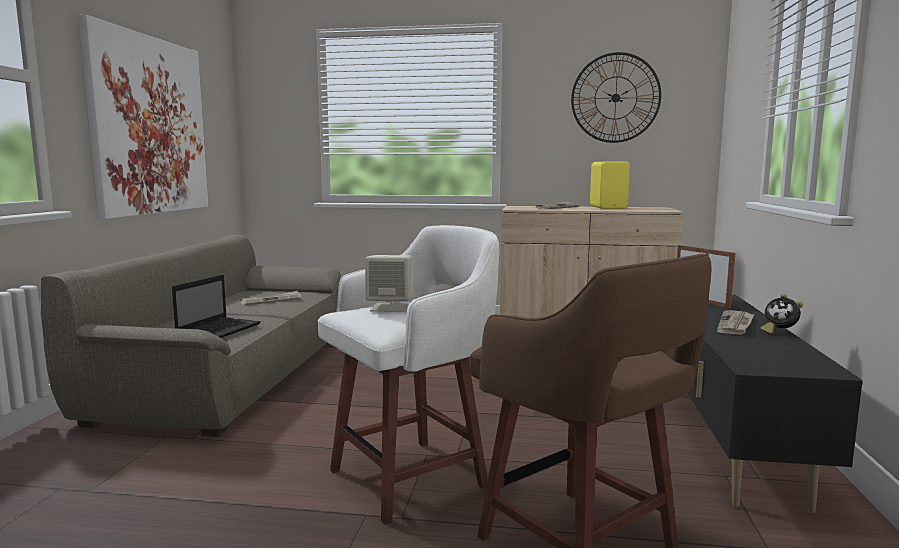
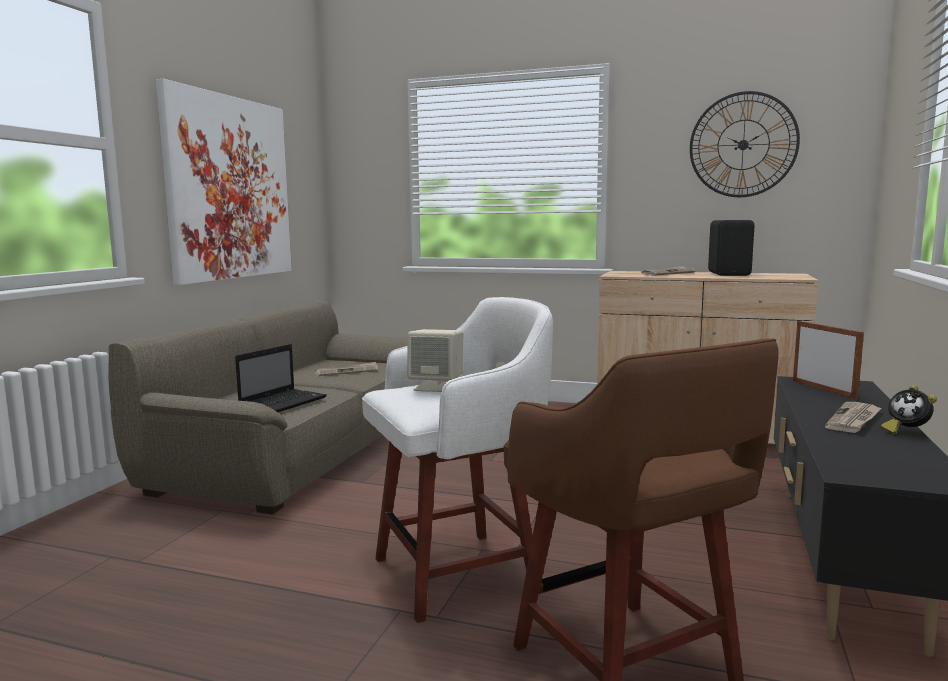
camera: 10 degrees right, 0 degrees up
(609, 208) = (730, 274): yellow speaker -> black speaker

